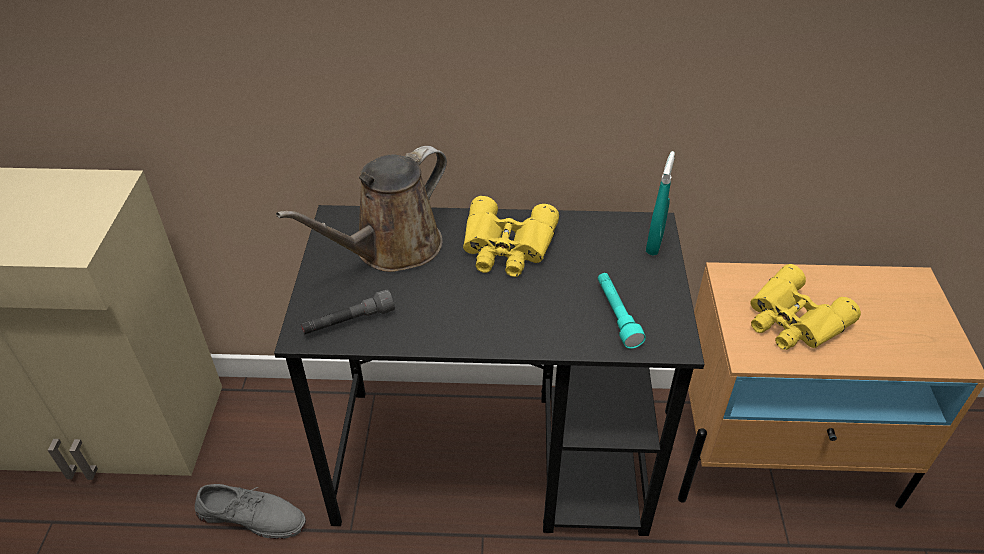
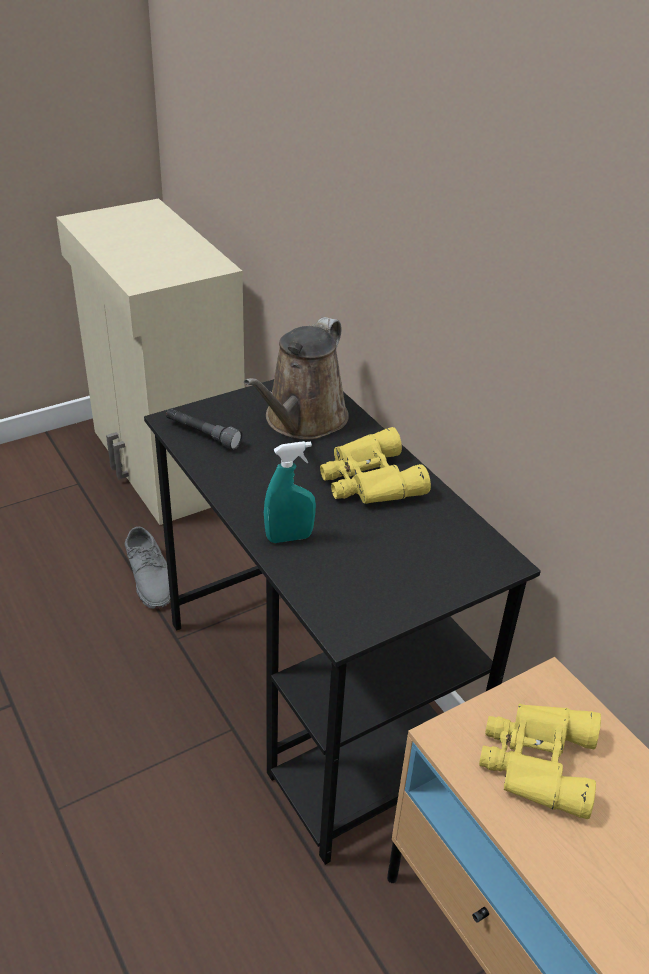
camera: 55 degrees right, 5 degrees down
(391, 249) = (302, 421): brown watering can -> brown watering can turned 75 degrees counterclockwise
(617, 315) = (346, 579): turquoise flashlight -> none
(654, 244) = (473, 571): turquoise spray bottle -> turquoise spray bottle (289, 537)

